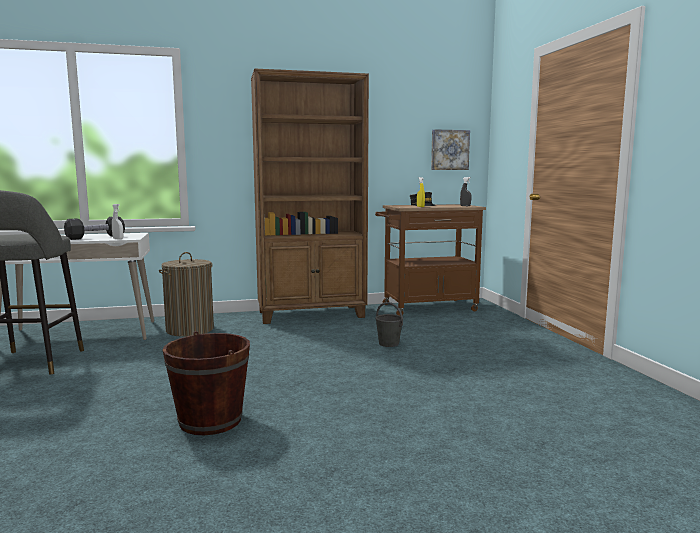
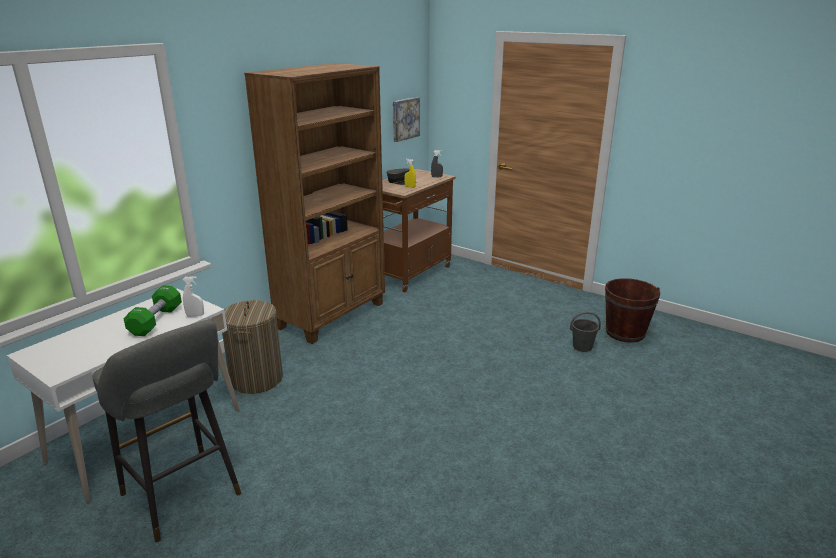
camera: 40 degrees left, 15 degrees up
(96, 237) = (156, 321): black dumbbell -> green dumbbell
(210, 421) = (471, 462): brown bucket -> brown bucket (625, 333)
(389, 344) = (450, 329): grey bucket -> grey bucket (582, 347)

